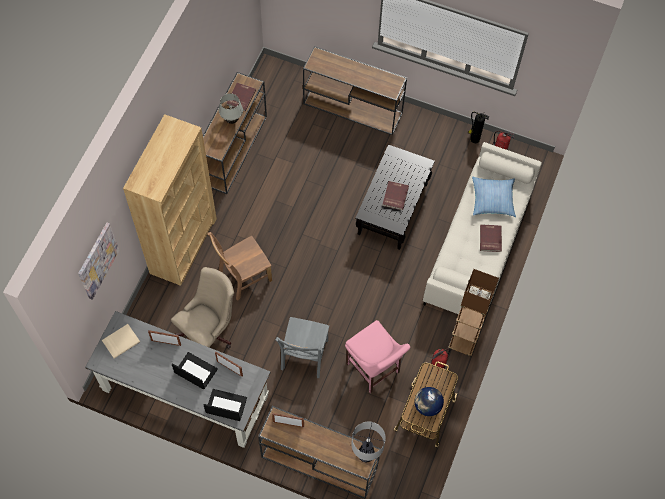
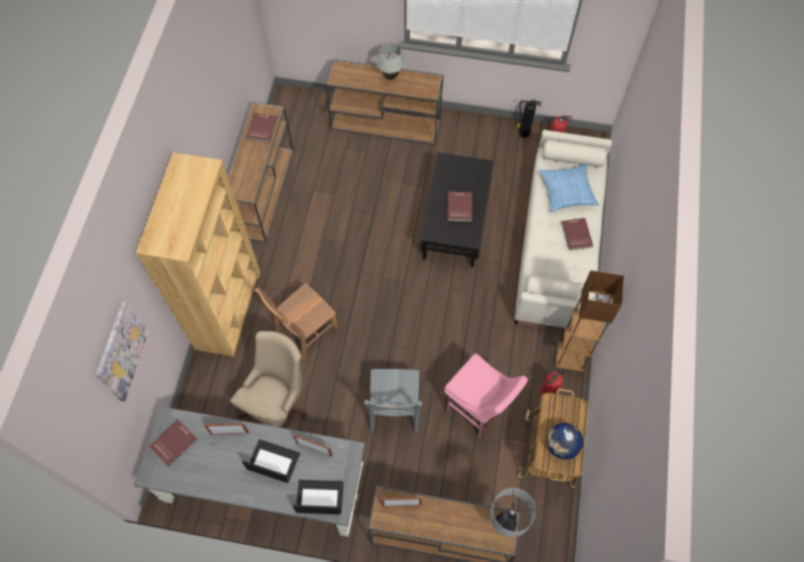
camera: 10 degrees left, 0 degrees up
(121, 341) = (173, 442): beige book -> red book
(232, 120) = (256, 156): white table lamp -> white table lamp (390, 76)

